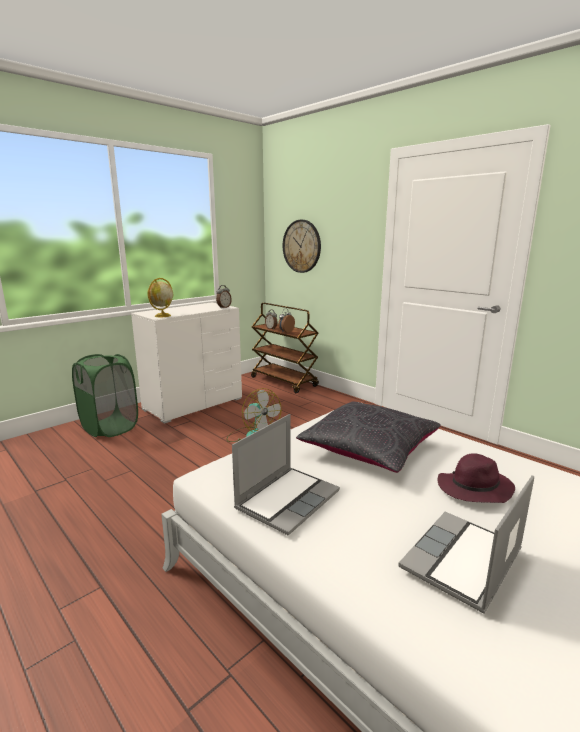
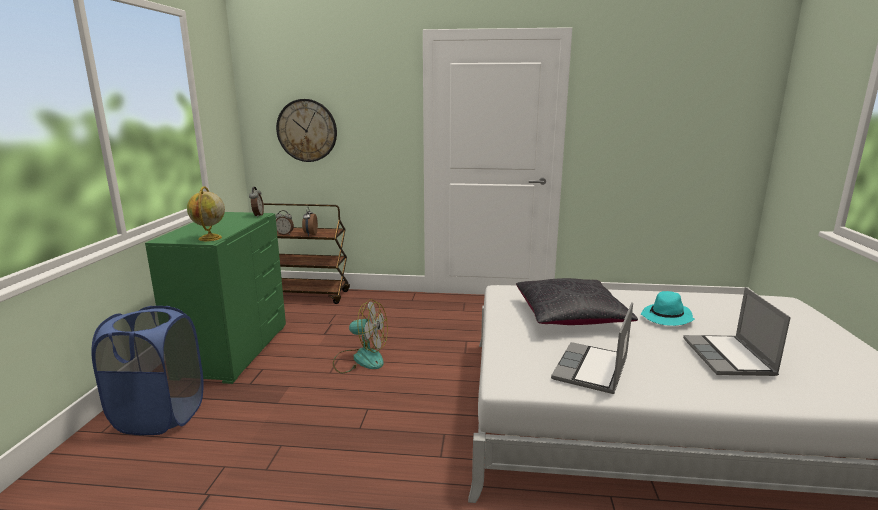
camera: 40 degrees left, 0 degrees up
(110, 427) = (160, 416): green laundry basket -> blue laundry basket
(193, 403) = (232, 350): white dresser -> green dresser
(287, 499) = (592, 370): laptop -> laptop turned 150 degrees counterclockwise
(473, 490) = (667, 318): purple hat -> turquoise hat

